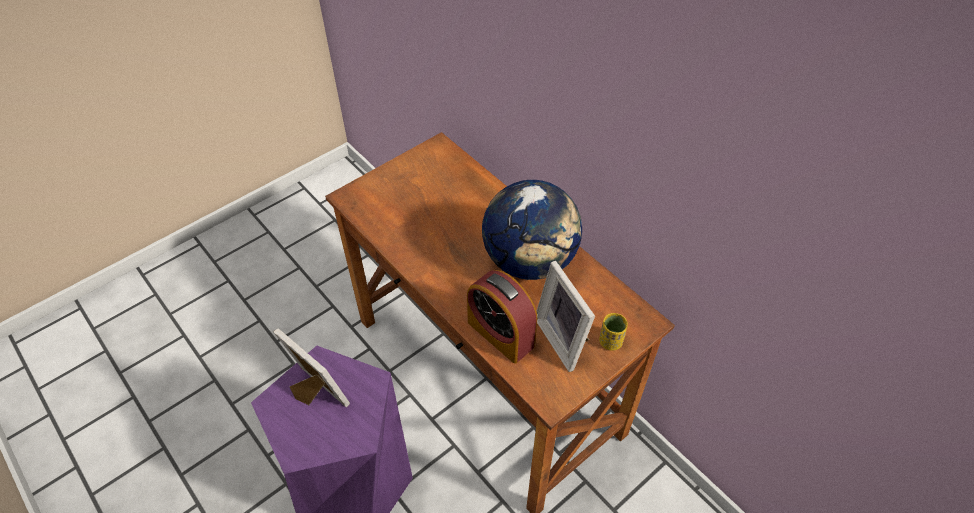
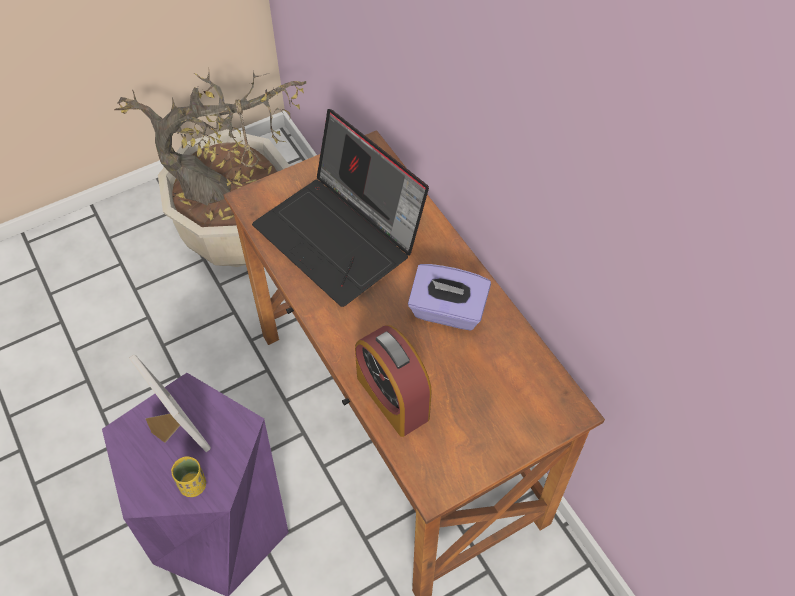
camera: 10 degrees right, 5 degrees up
(325, 244) = (238, 234): none -> potted plant
(431, 215) = (341, 237): none -> laptop
(530, 261) = (447, 311): globe -> purple tissue box
(565, 339) = (467, 415): picture frame -> none
(610, 342) = (521, 428): yellow cup -> yellow cup (193, 485)

